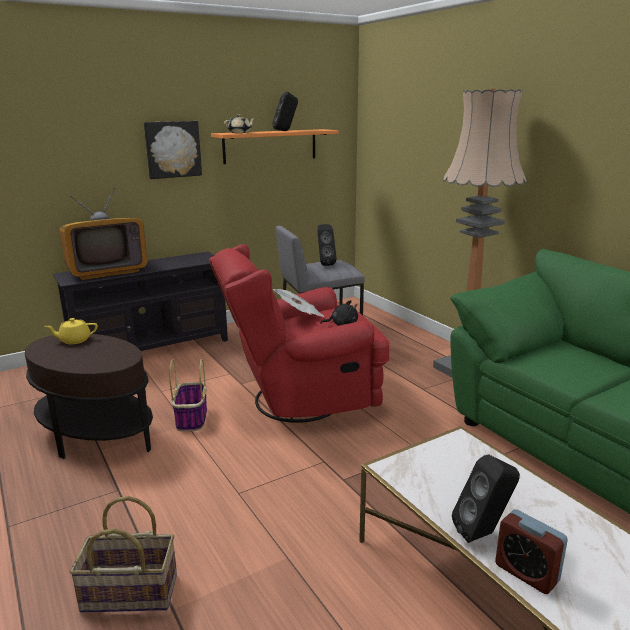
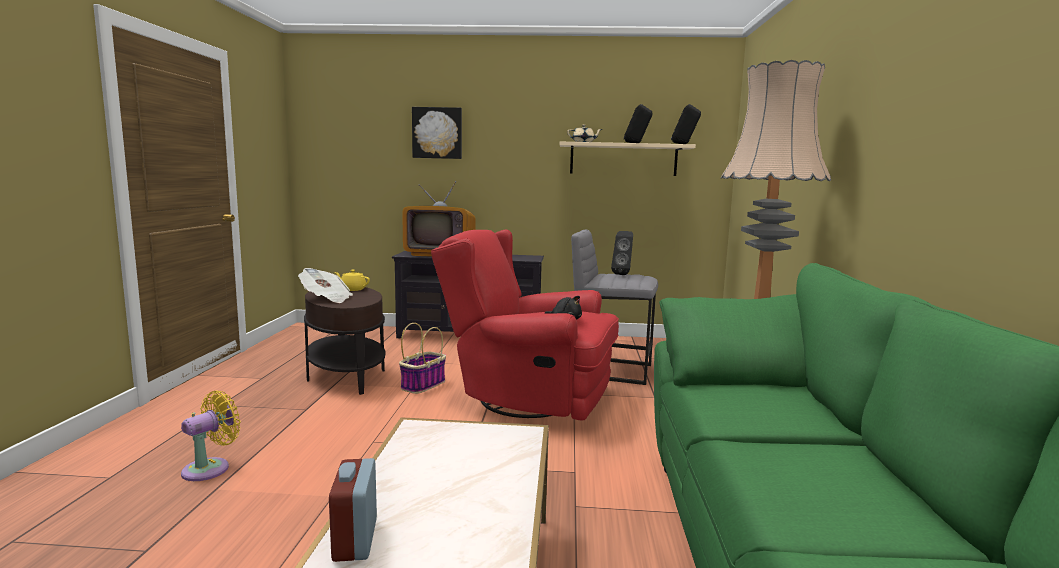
camera: 35 degrees right, 10 degrees down
(129, 594) = (210, 468): basket -> yellow fan
(172, 149) = (521, 155): picture -> picture (437, 133)
(270, 146) = (623, 159): orange shelf -> beige shelf
(299, 315) = (541, 308): newspaper -> newspaper (326, 299)
(483, 533) = (386, 497): black speaker -> black speaker (684, 144)

